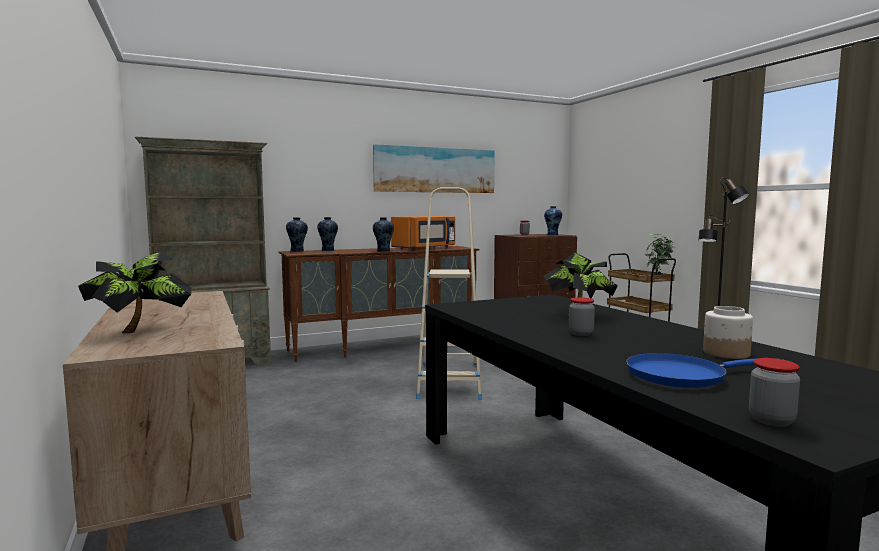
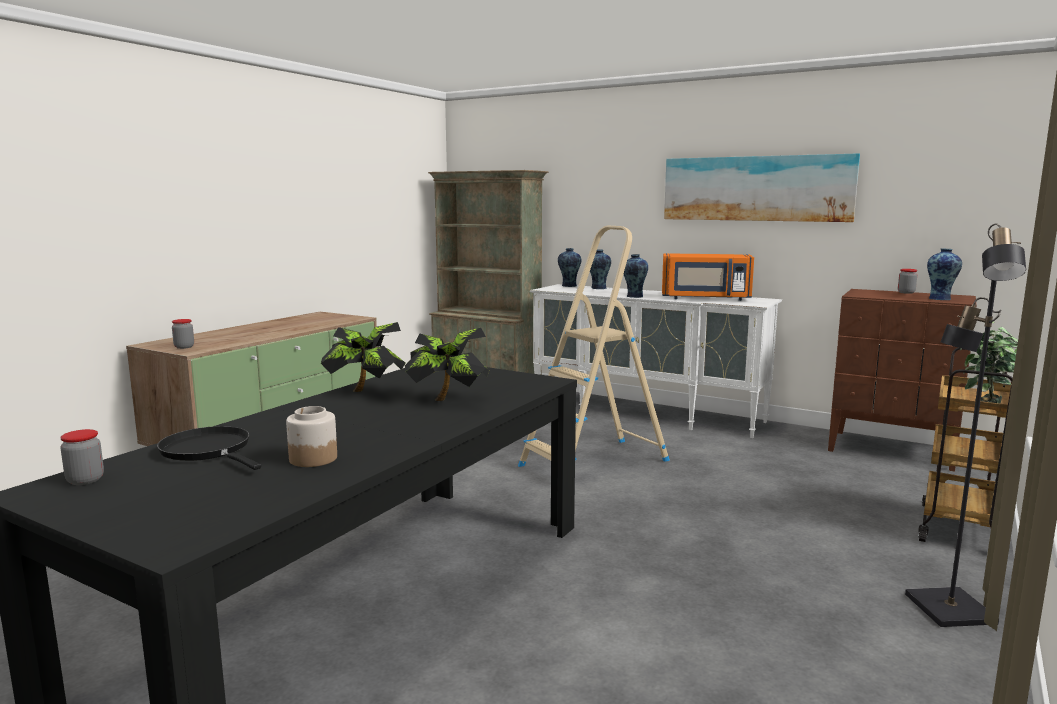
camera: 55 degrees right, 5 degrees up
(141, 331) = (213, 336): potted plant -> potted plant (366, 392)
(383, 346) = (645, 412): brown cabinet -> white cabinet
(581, 333) = (352, 411): jar -> jar (184, 347)
(681, 375) = (209, 451): blue frying pan -> black frying pan

